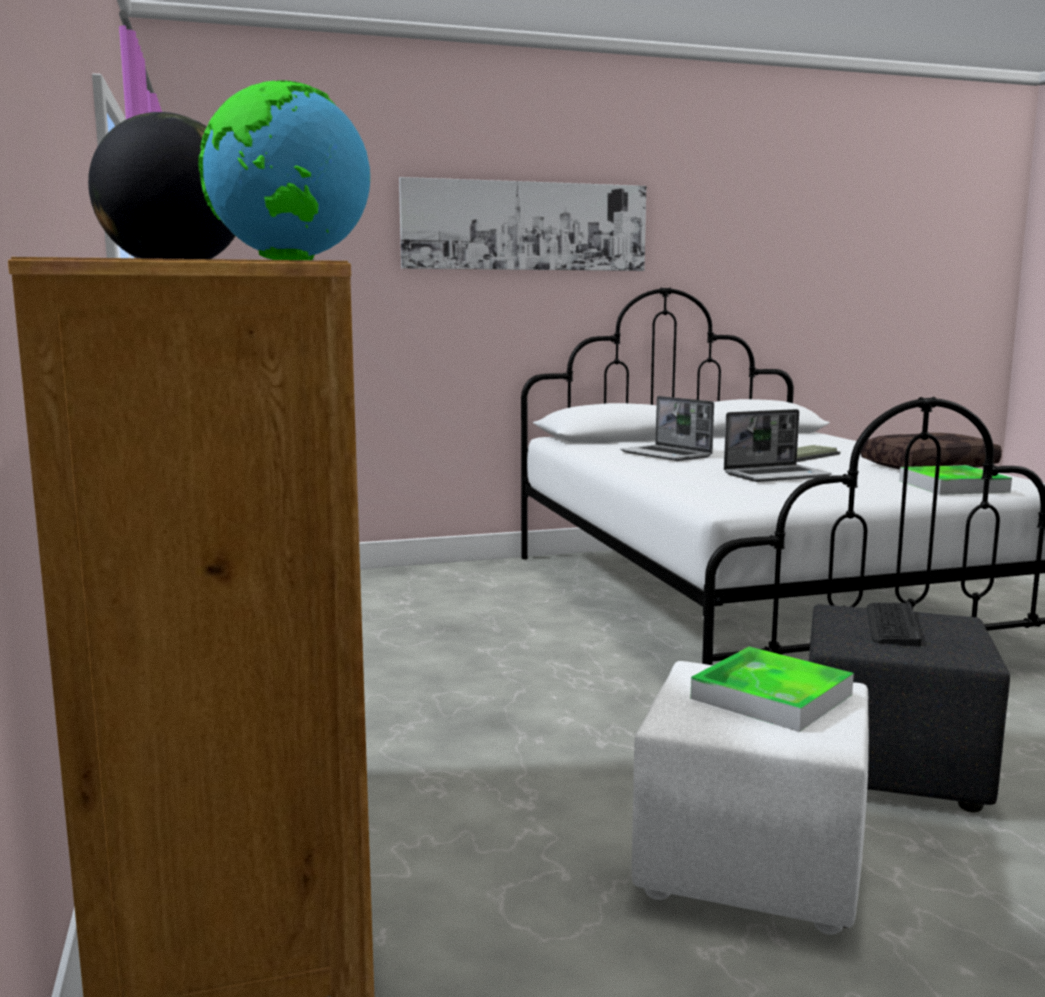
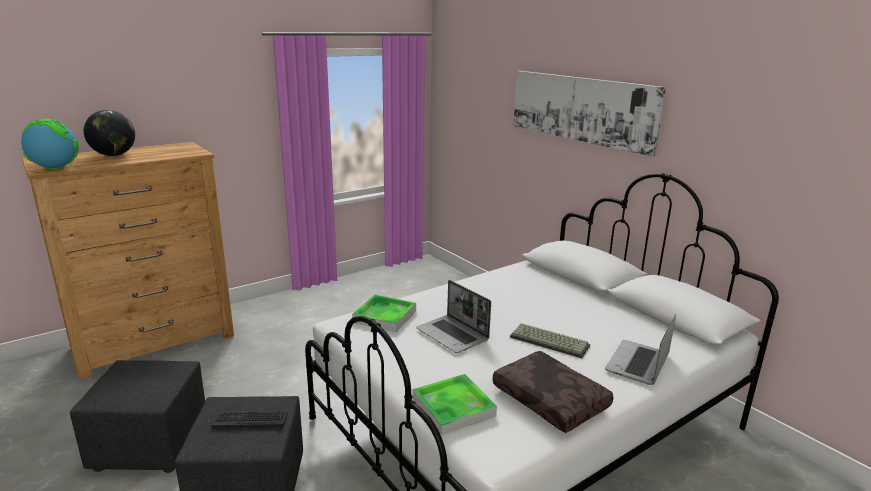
camera: 70 degrees right, 10 degrees up
(667, 455) = (509, 295): laptop -> laptop (638, 364)
(747, 868) = (150, 445): white ottoman -> black ottoman
(771, 696) = (143, 385): tray -> tray (384, 316)

